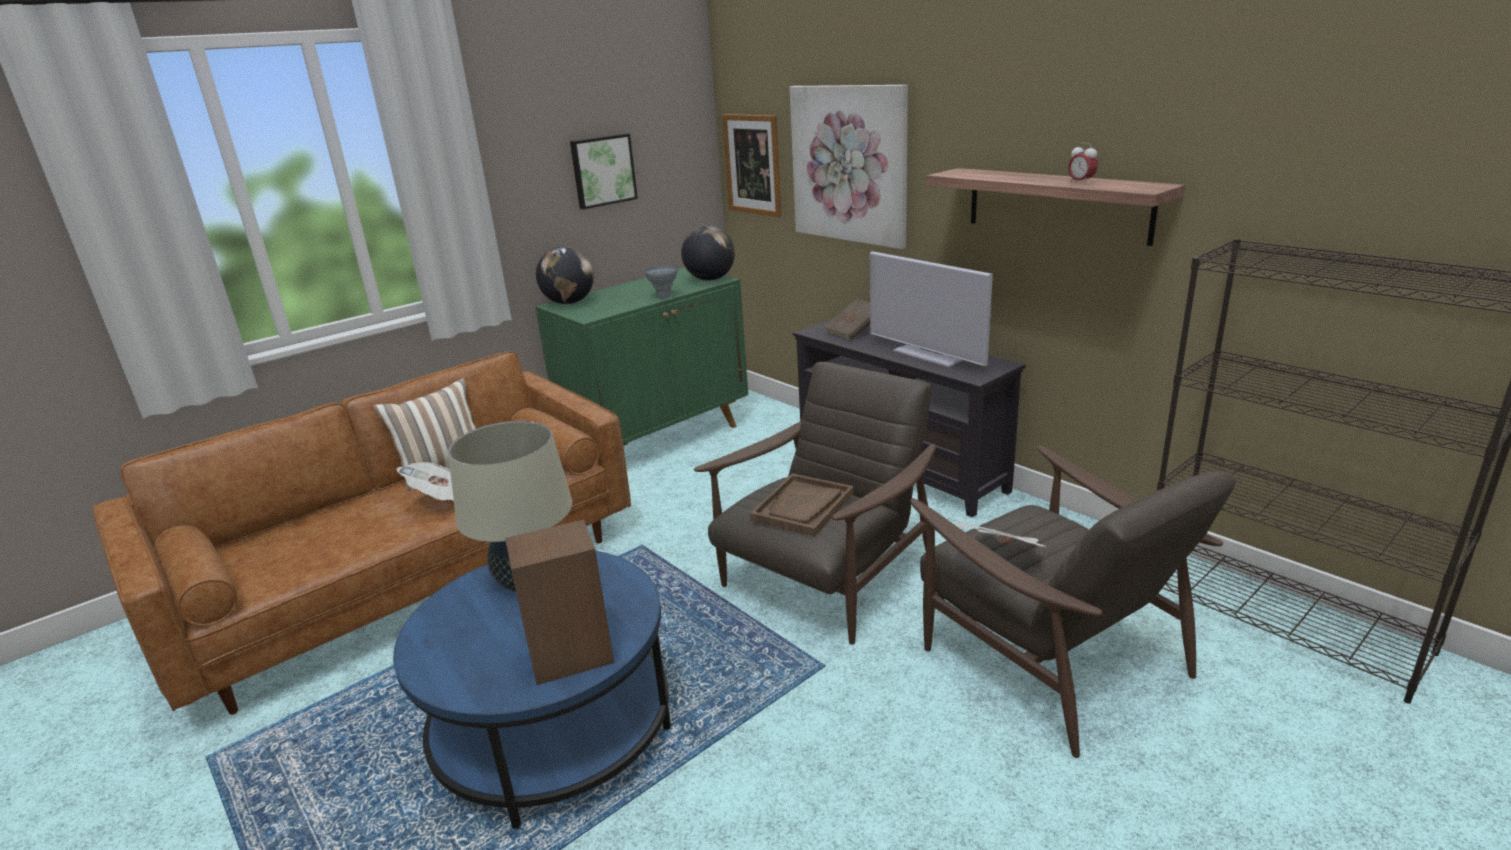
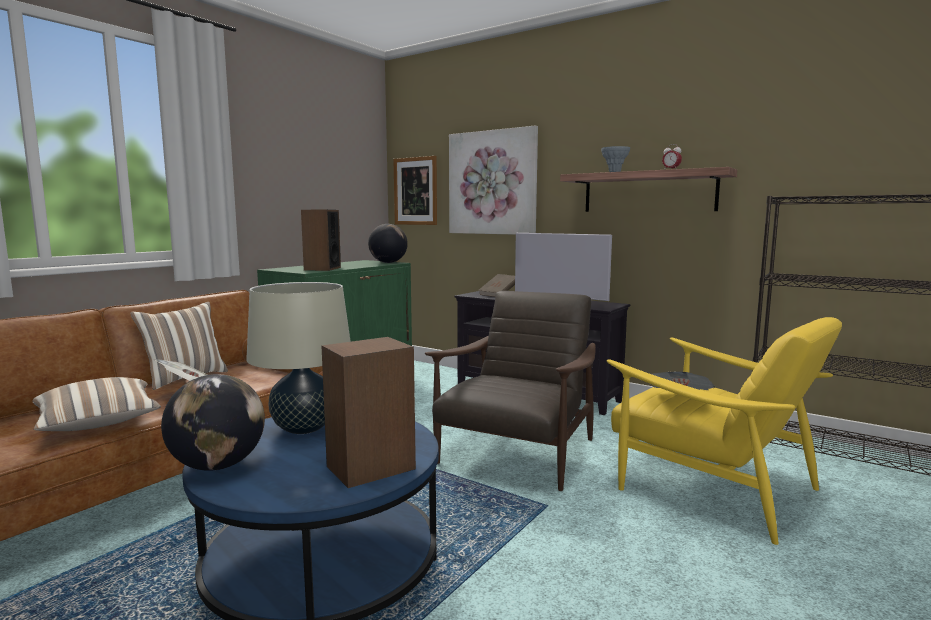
camera: 15 degrees left, 15 degrees down
(343, 549) = (98, 424): none -> pillow
(569, 302) = (285, 268): globe -> globe (218, 465)
(602, 170) = (312, 180): picture -> none
(613, 305) = (322, 269): none -> speaker
(664, 296) = (359, 266): grey vase -> grey vase (614, 172)
(803, 507) = (509, 385): brown tray -> none
(1049, 656) = (711, 486): brown armchair -> yellow armchair

